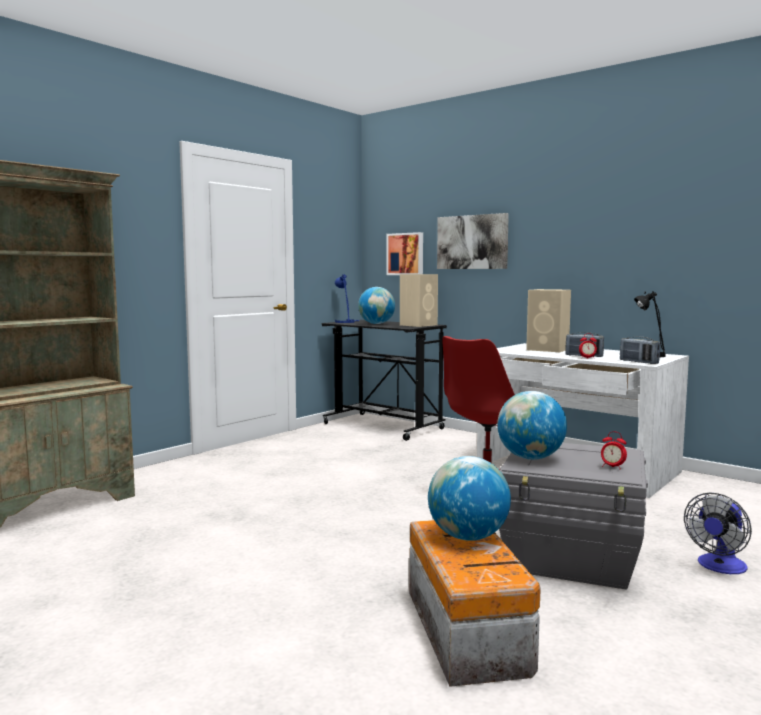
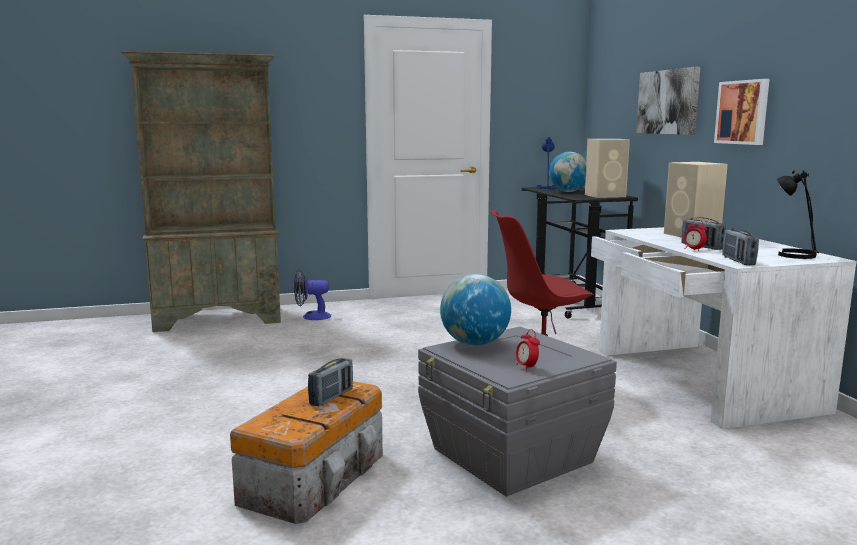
camera: 35 degrees right, 5 degrees up
(406, 254) = (616, 115): picture -> picture (743, 112)
(468, 537) = (331, 397): globe -> radio
(719, 567) = (649, 512): fan -> fan (311, 316)

